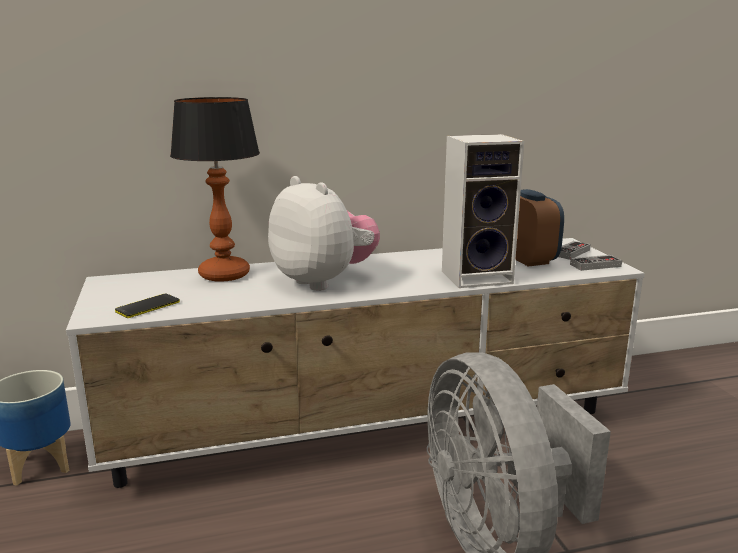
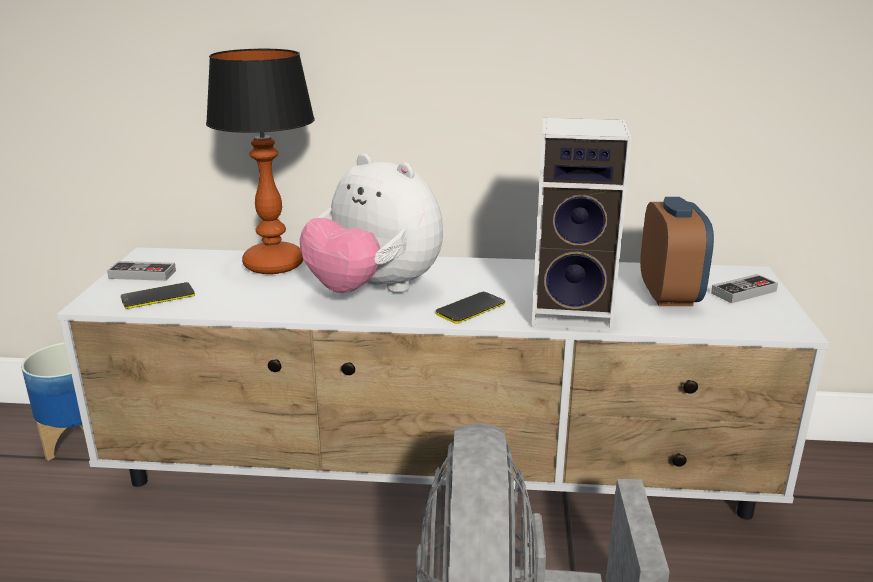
camera: 20 degrees right, 5 degrees up
(323, 281) = (374, 291): plush toy -> plush toy turned 150 degrees clockwise
(406, 283) = (470, 308): none -> phone
(595, 265) = (761, 318): game controller -> game controller (142, 274)

